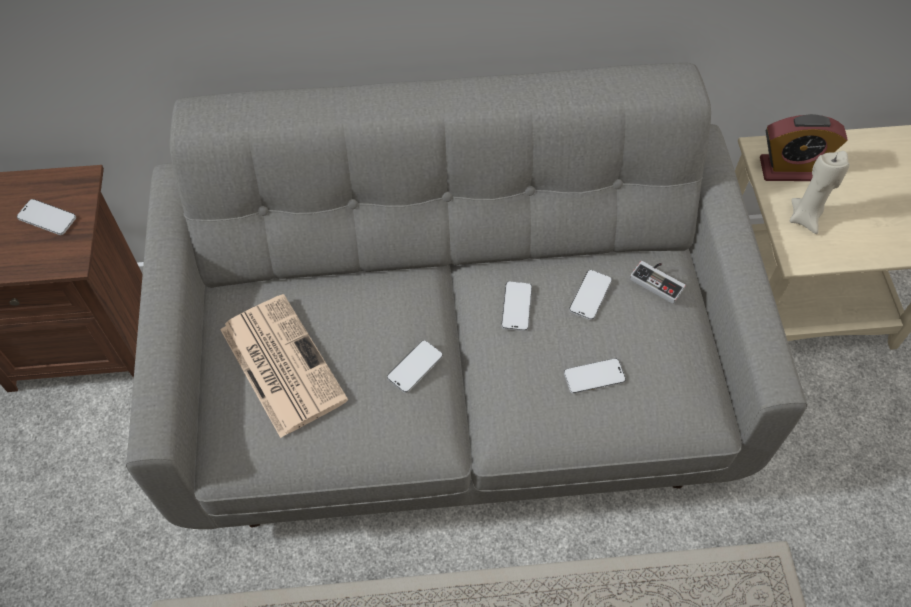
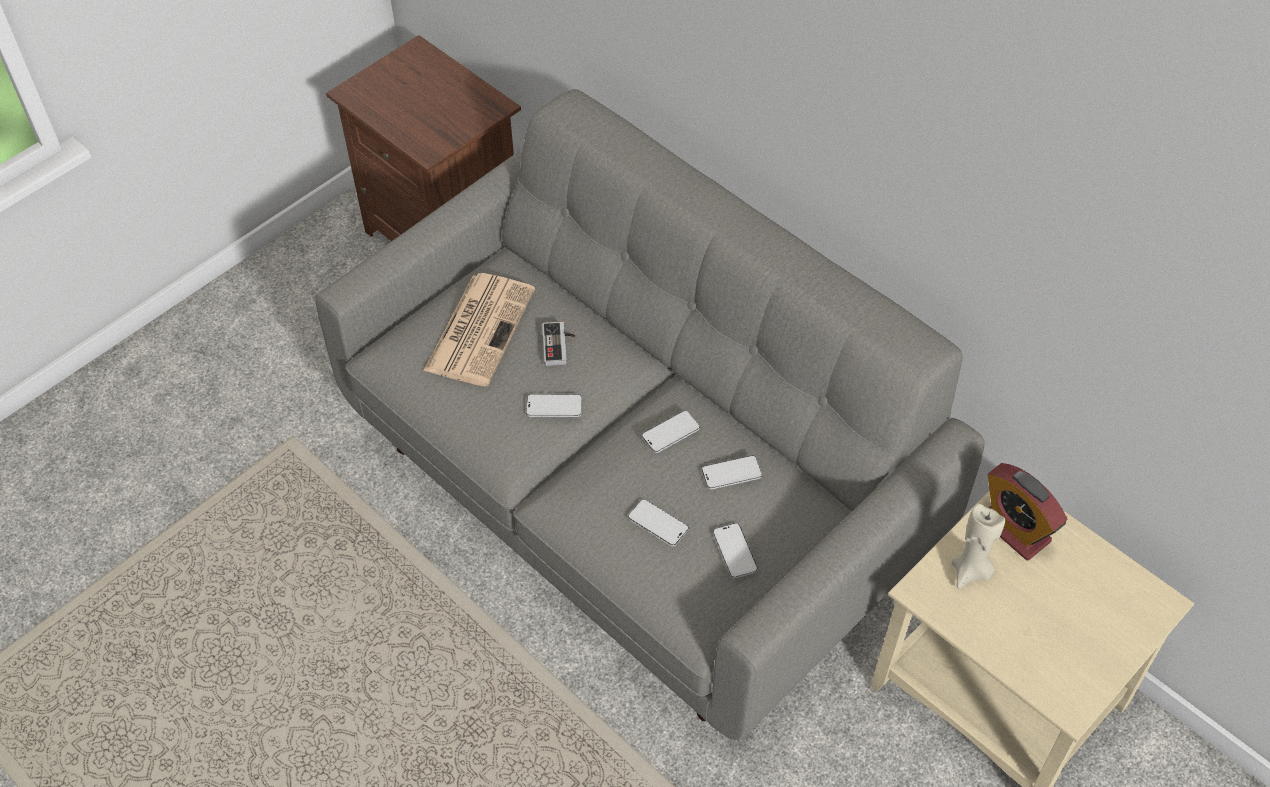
camera: 50 degrees right, 5 degrees down
(47, 218) = (449, 114): phone -> phone (734, 551)
(659, 280) = (796, 510): game controller -> game controller (559, 345)

